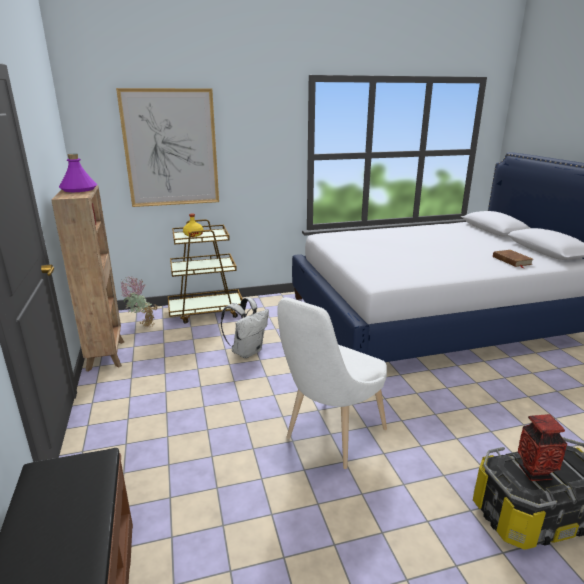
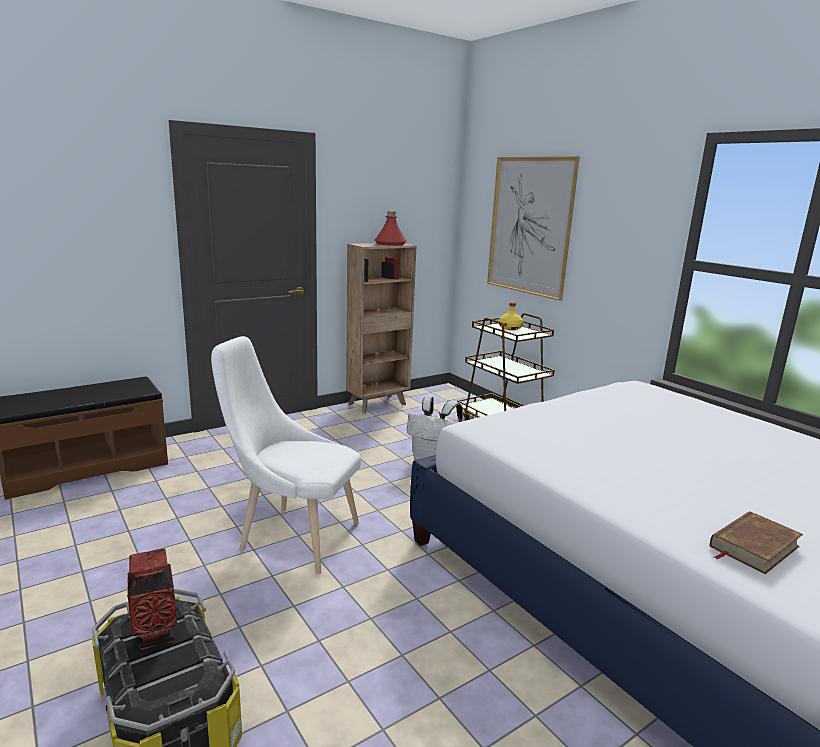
camera: 70 degrees right, 5 degrees down
(79, 189) = (390, 244): purple bottle -> red bottle
(142, 326) = (441, 405): potted plant -> none

